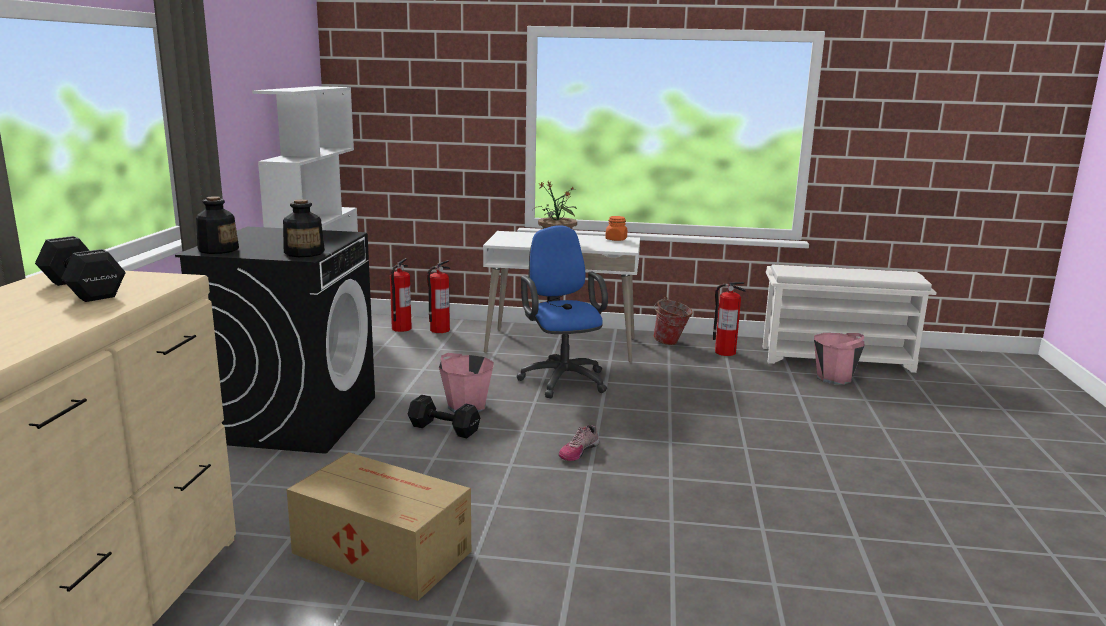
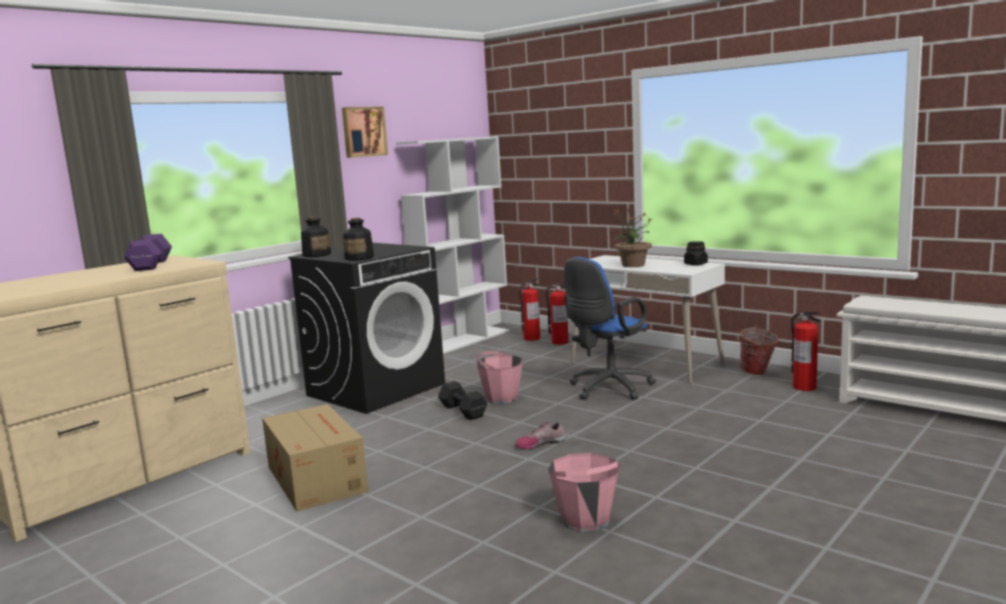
camera: 35 degrees right, 5 degrees down
(82, 290) = (150, 266): black dumbbell -> purple dumbbell
(220, 75) = (363, 132): none -> picture
(562, 379) = (607, 389): blue office chair -> blue office chair turned 150 degrees counterclockwise
(616, 239) = (695, 264): orange jar -> black jar
(834, 378) = (899, 425): pink bucket -> pink bucket (585, 520)

